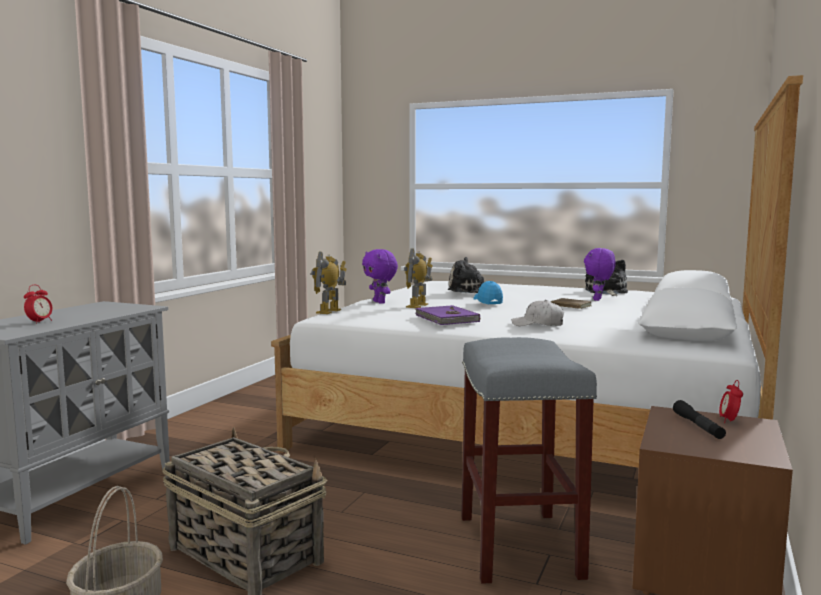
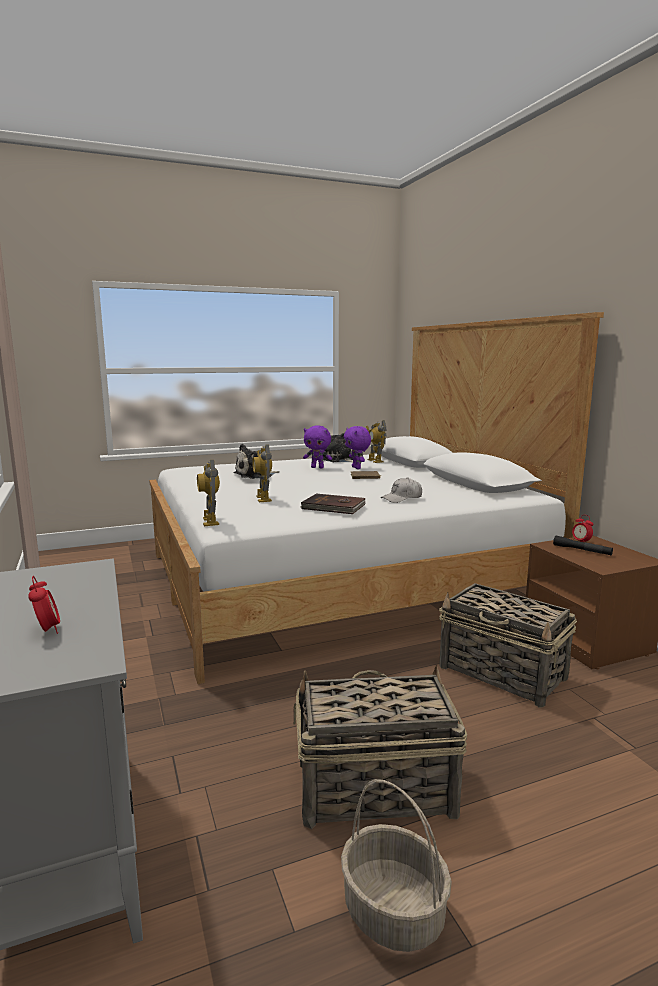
camera: 45 degrees left, 5 degrees up
(380, 302) = (220, 501): purple plush toy -> purple plush toy (317, 467)
(446, 318) = (333, 507): purple book -> brown book
(488, 301) = (303, 483): blue cap -> none
(520, 547) = (503, 673): grey stool -> basket
(644, 297) = (375, 461): none -> toy robot

